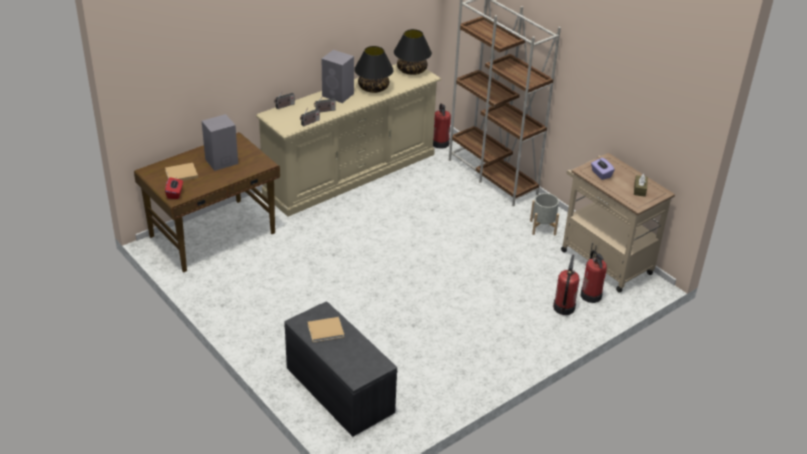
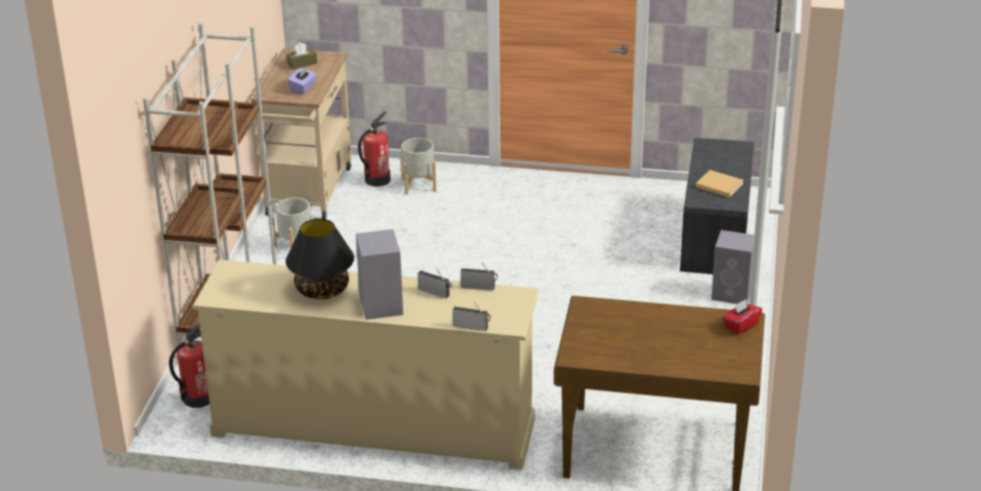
camera: 130 degrees left, 5 degrees down
(180, 174) = (705, 347): beige book -> none
(221, 161) = (635, 336): grey speaker -> grey speaker (732, 294)
(412, 70) = (229, 287): black table lamp -> none
(563, 308) = (419, 185): fire extinguisher -> grey planter

